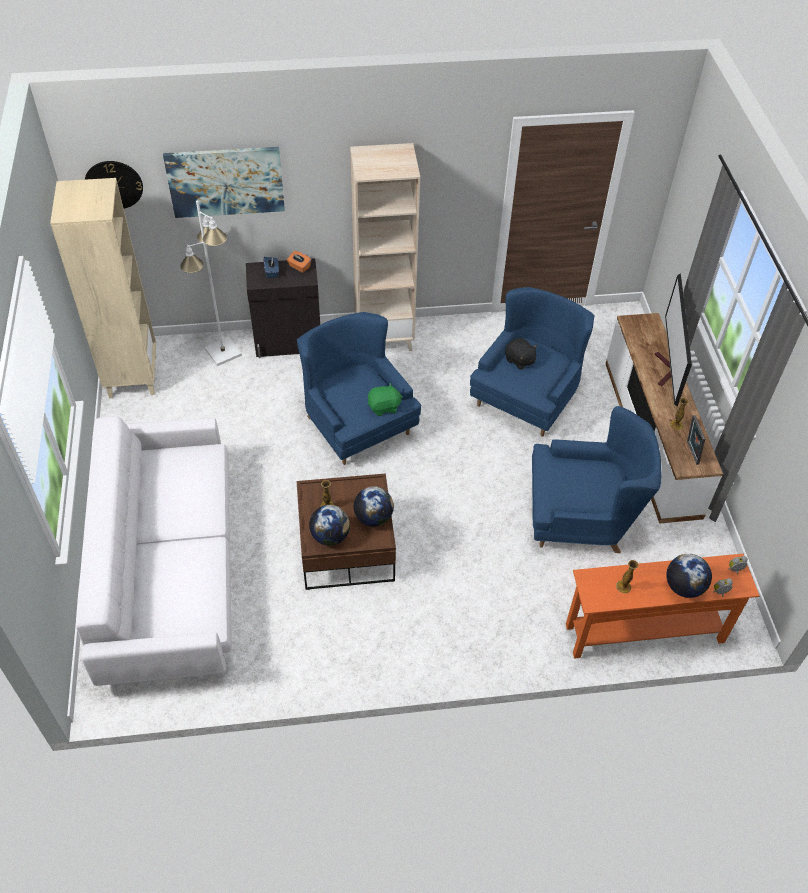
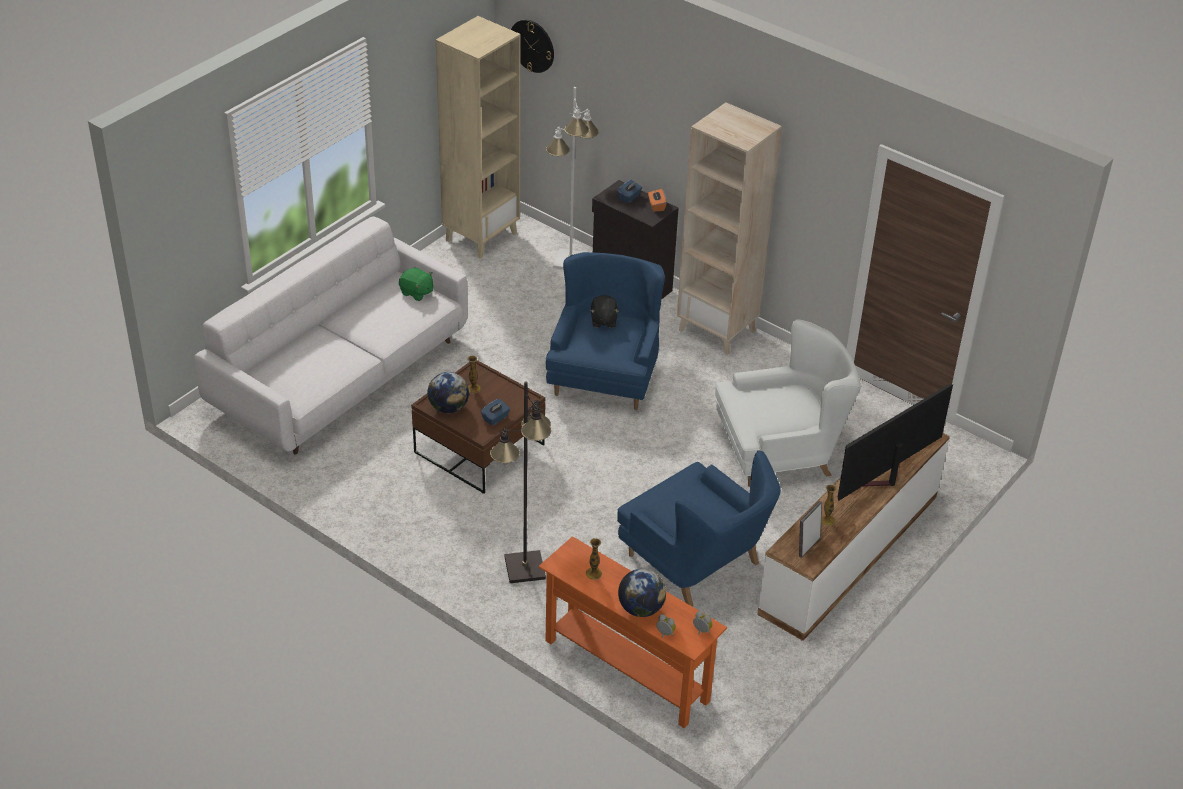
camera: 45 degrees right, 10 degrees down
(225, 181) = (618, 86): picture -> none
(373, 517) = (495, 418): globe -> blue tissue box
(384, 407) = (610, 357): green plush toy -> green plush toy (416, 293)
(492, 615) = (524, 568): none -> black floor lamp
(519, 360) = (774, 398): black plush toy -> black plush toy (603, 321)
(528, 396) = (780, 451): blue armchair -> white armchair

